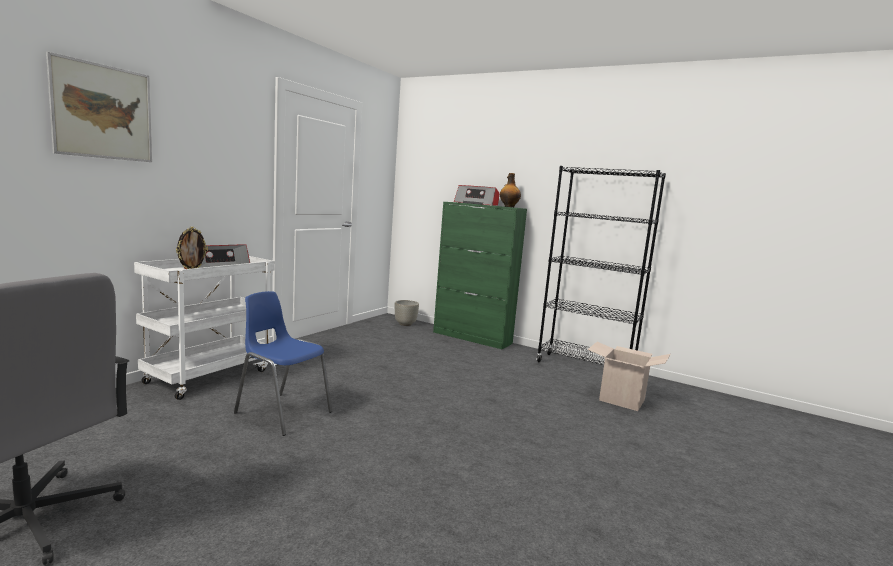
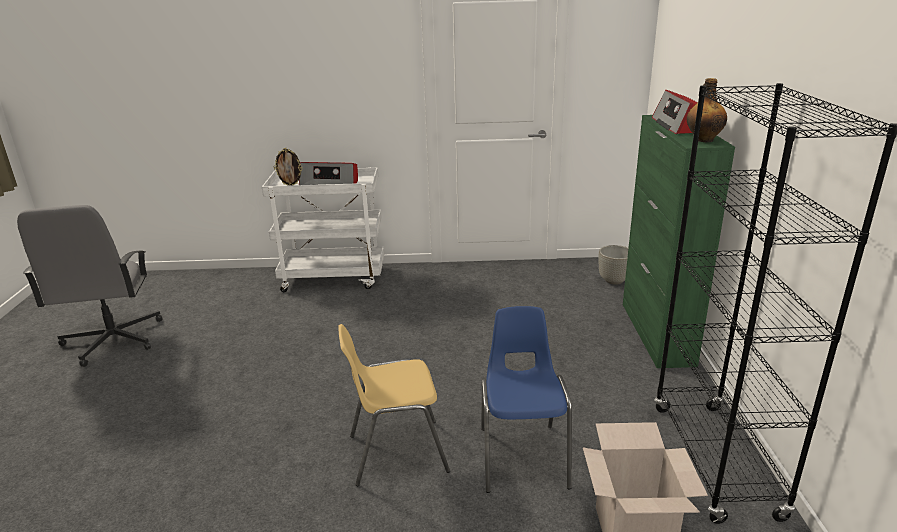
camera: 60 degrees right, 15 degrees up
(103, 112) = (242, 45): picture -> none
(282, 412) = (305, 334): blue chair -> blue chair (522, 456)
(498, 429) = (396, 452): none -> yellow chair

